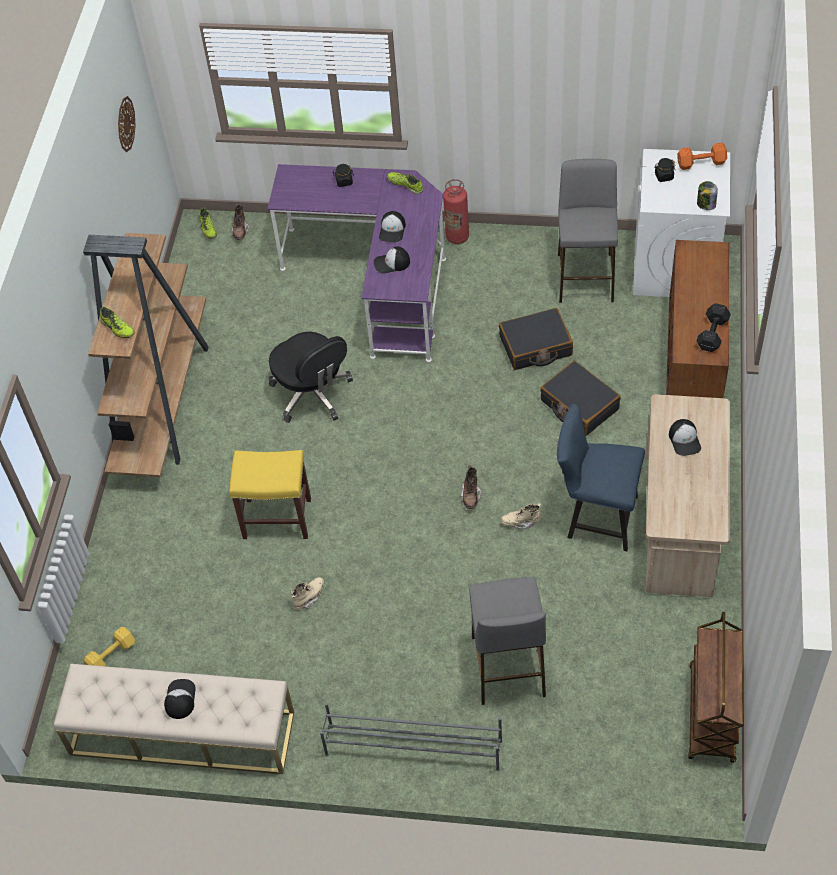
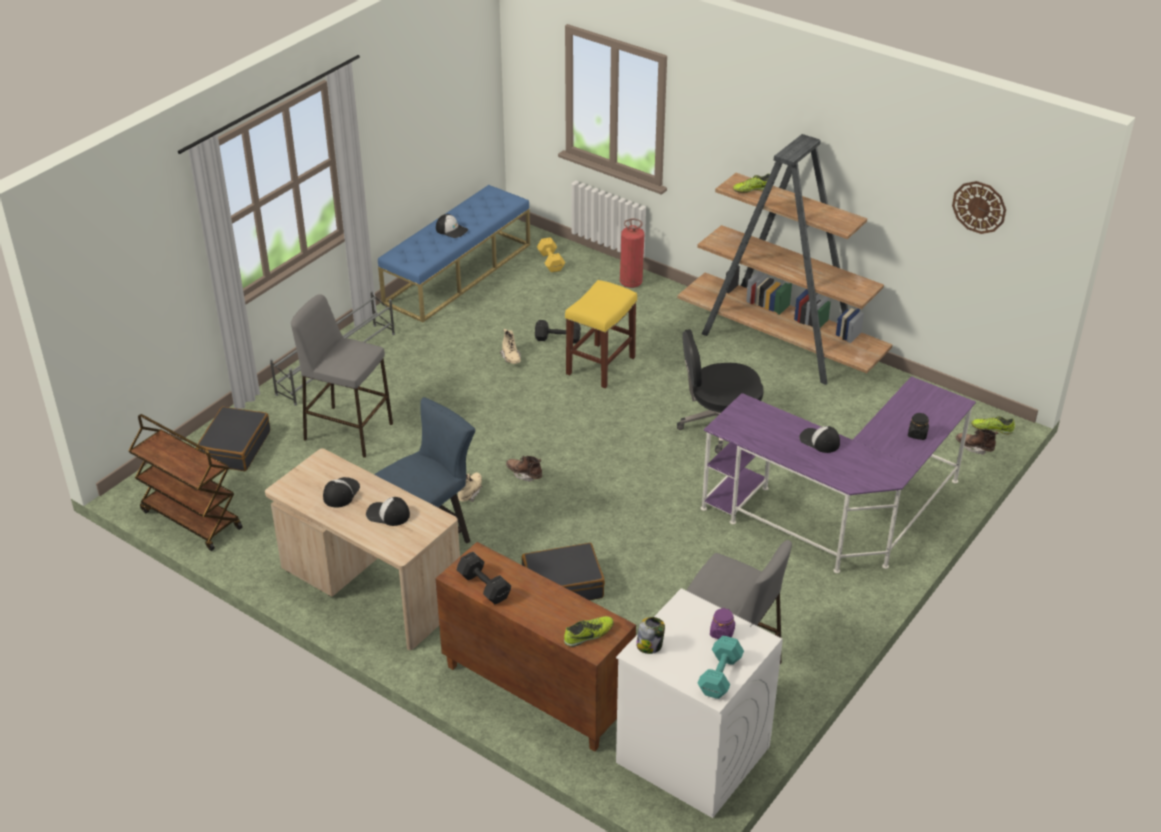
camera: 115 degrees right, 15 degrees down
(182, 733) = (458, 273): beige bench -> blue bench
(253, 576) = (556, 338): none -> black dumbbell
(391, 263) = (772, 425): cap -> cap (341, 493)
(405, 185) = (882, 472): shoe -> shoe (589, 635)
(457, 237) = (864, 594): fire extinguisher -> fire extinguisher (631, 282)
(535, 346) = (662, 587): black suitcase -> black suitcase (234, 447)
(664, 176) = (722, 632): black jar -> purple jar
(700, 163) = (721, 675): orange dumbbell -> turquoise dumbbell

